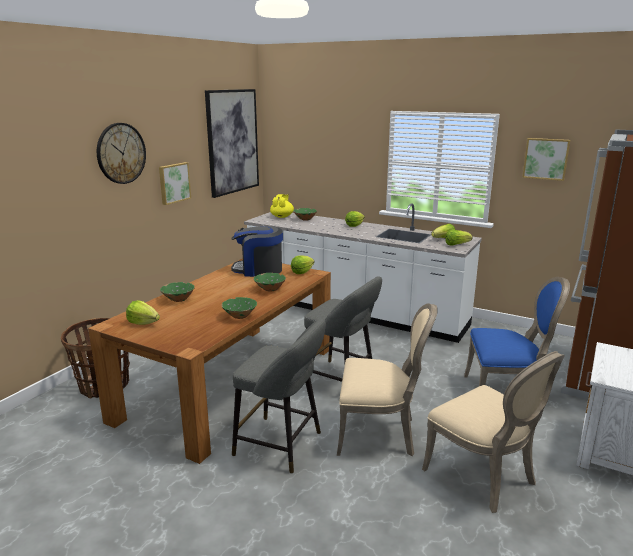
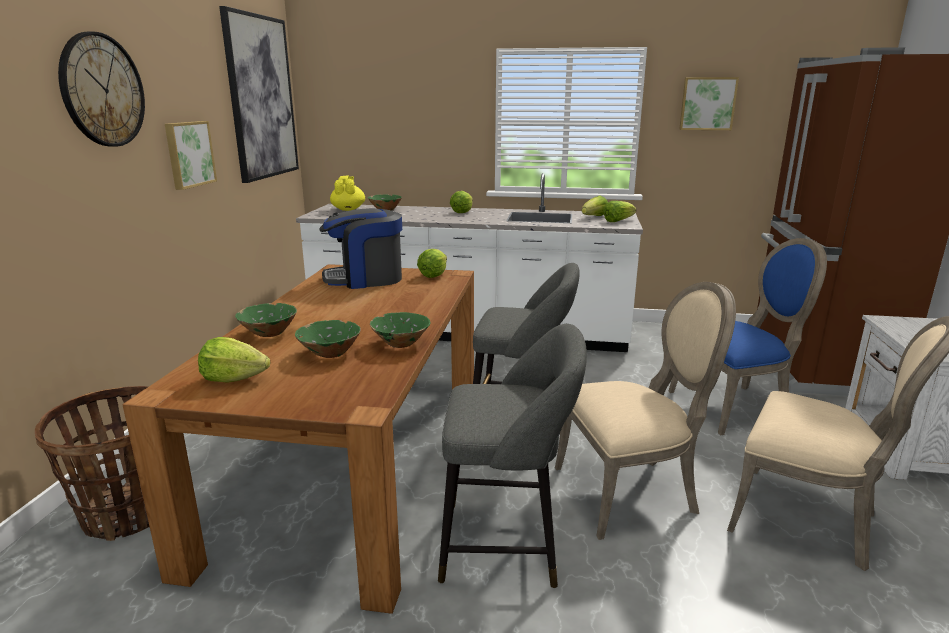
camera: 20 degrees left, 0 degrees up
(270, 289) = (409, 301): green bowl -> green bowl (330, 353)

